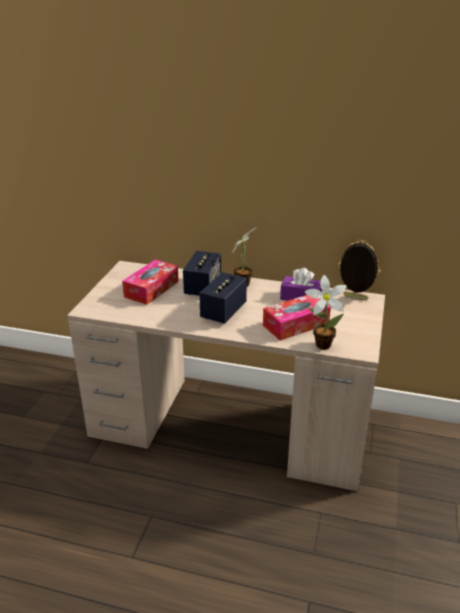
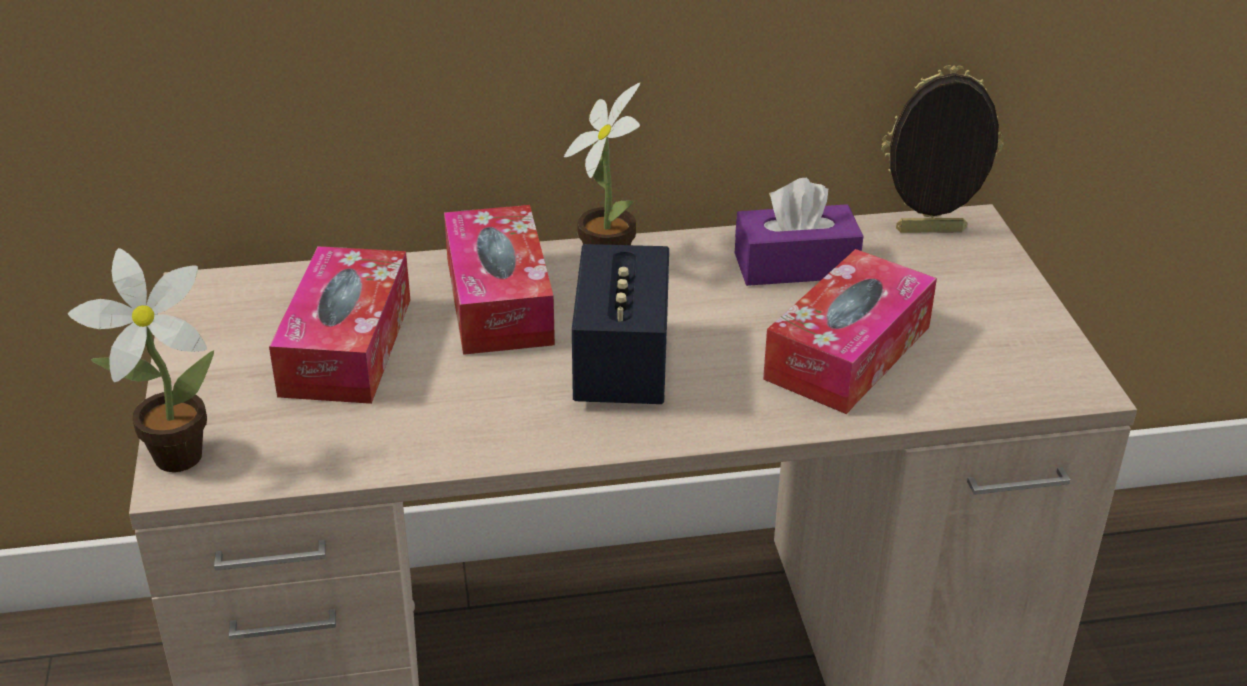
camera: 25 degrees left, 5 degrees up
(203, 287) = (499, 300): speaker -> tissue box
(320, 344) = (957, 395): potted plant -> potted plant (169, 456)

